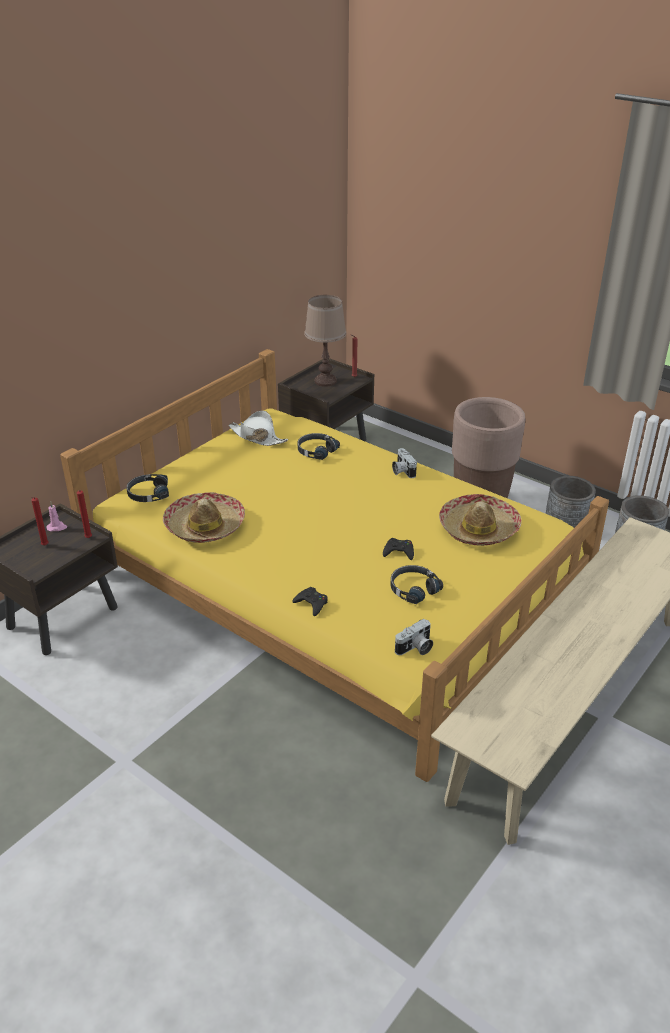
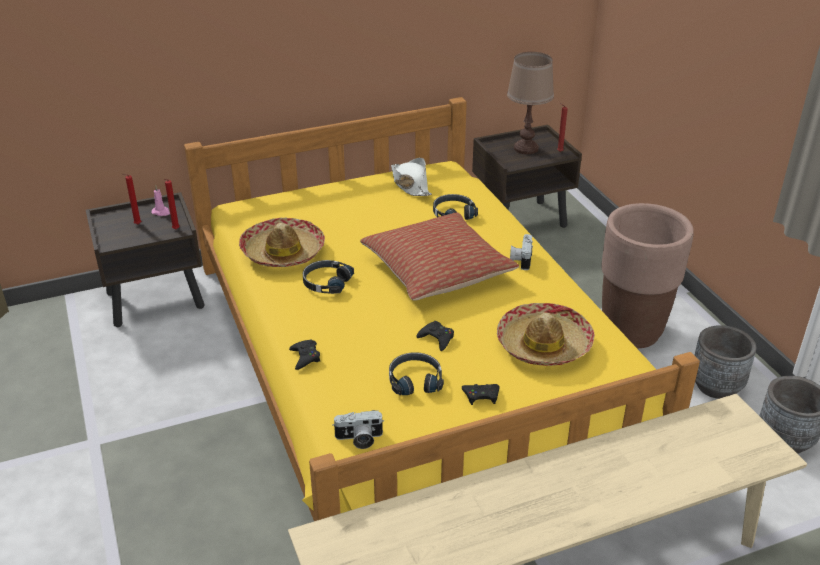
camera: 30 degrees right, 0 degrees up
(148, 494) = (265, 207): black headphones -> black headphones (326, 282)
(348, 500) = (437, 271): none -> pillow
(471, 582) = (481, 396): none -> black game controller

